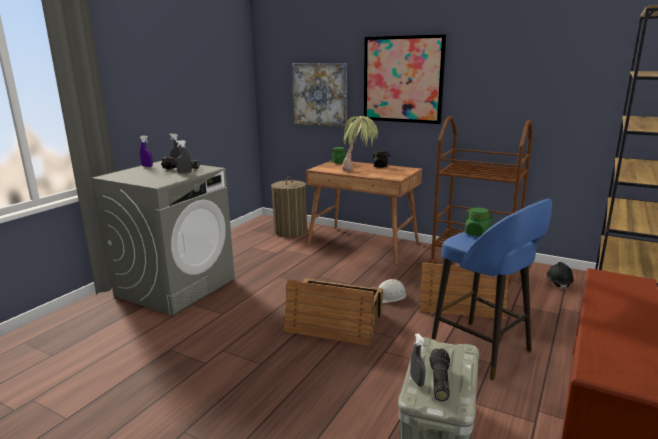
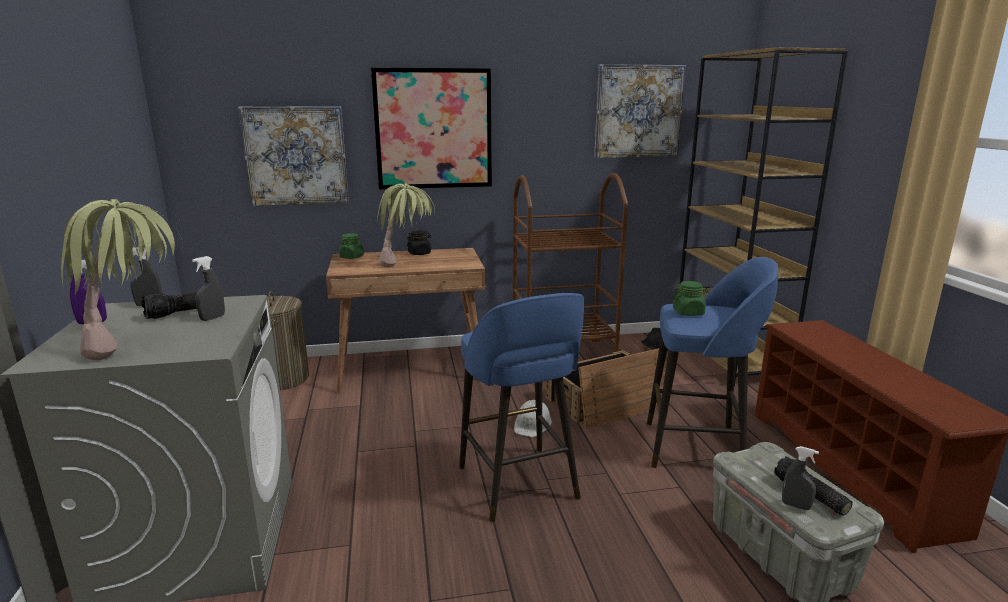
camera: 40 degrees left, 0 degrees up
(141, 177) = (138, 345): none -> potted plant
(334, 322) = (519, 485): crate -> blue stool
(576, 68) = (638, 111): none -> picture

